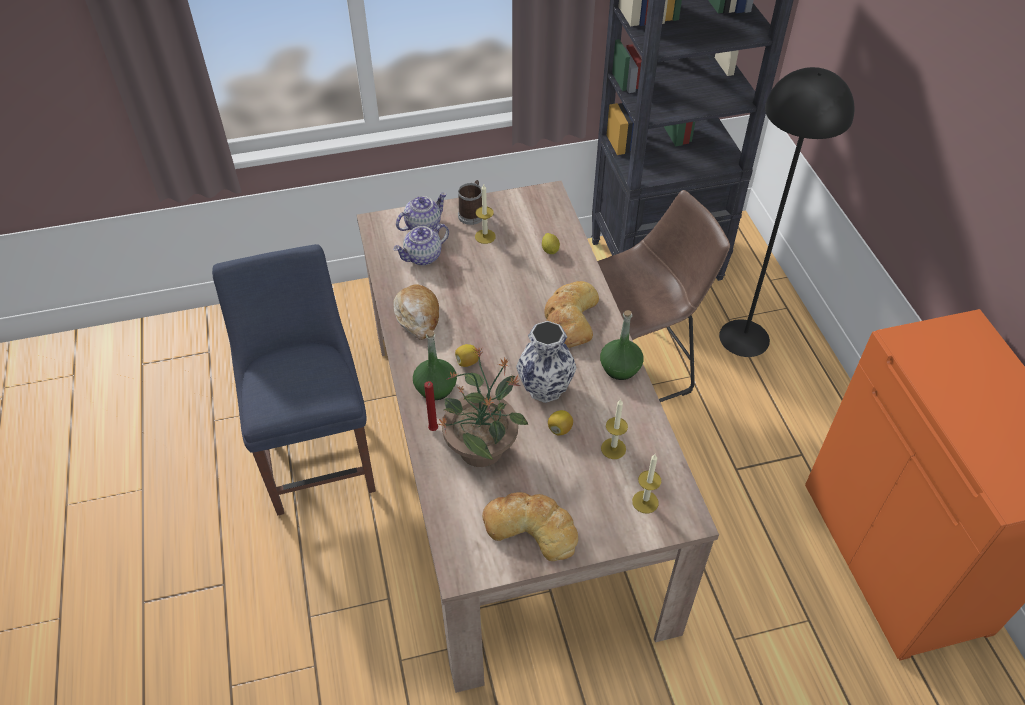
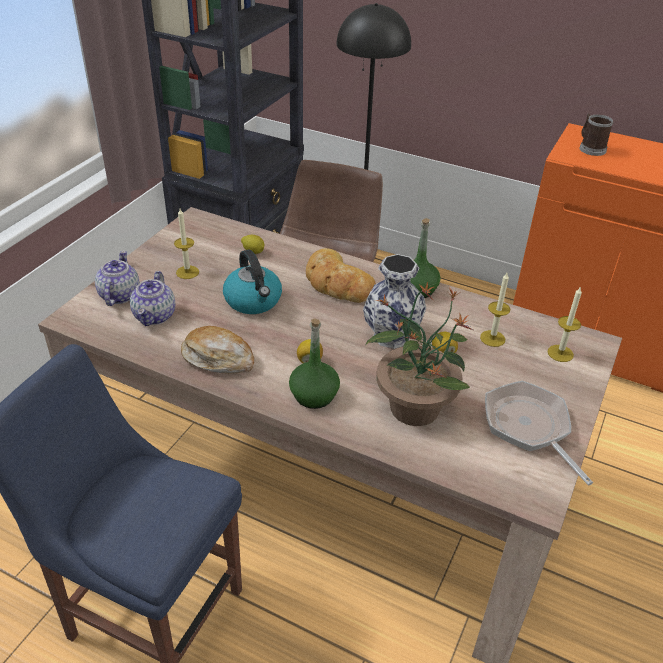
camera: 50 degrees left, 10 degrees down
(433, 430) = (361, 425): red candle -> none
(472, 213) = (151, 263): mug -> mug (590, 148)
(495, 290) = (254, 301): none -> kettle
(531, 527) = (529, 427): bread -> frying pan

